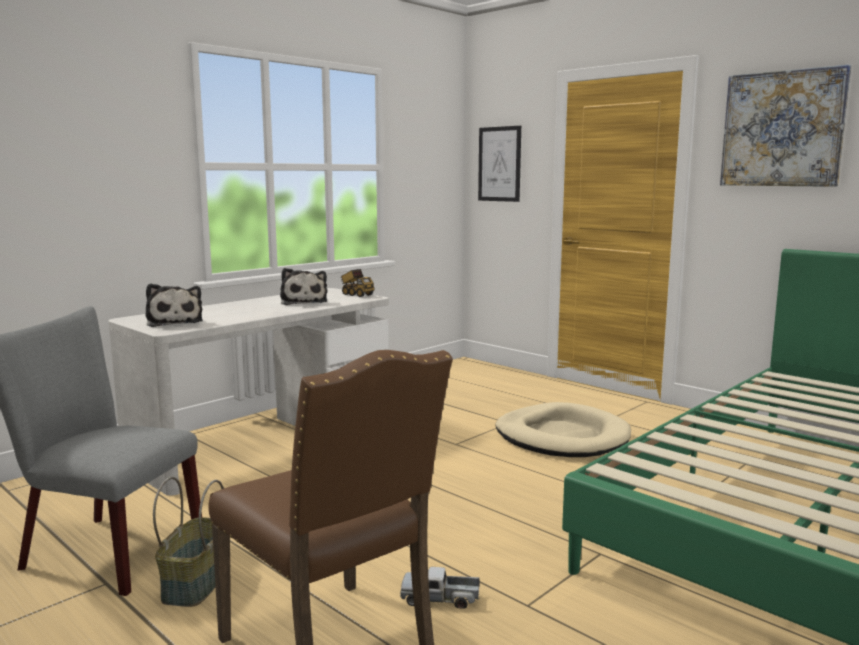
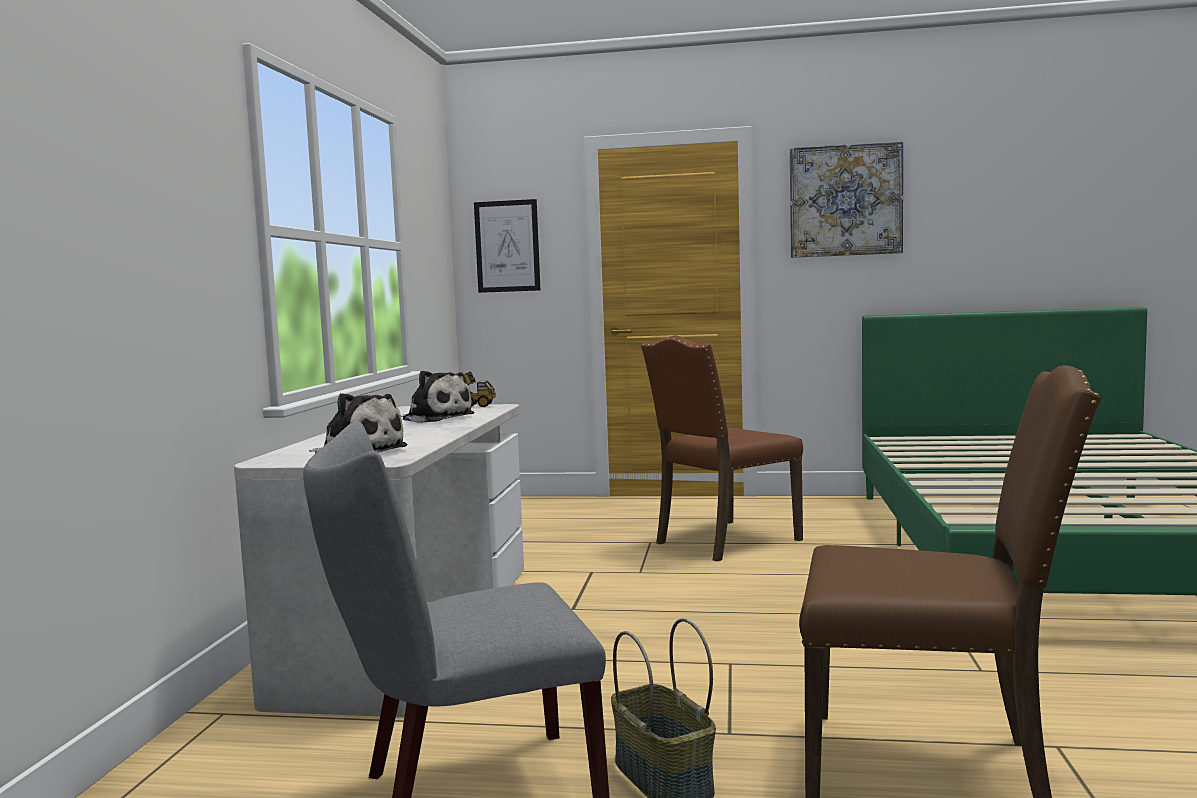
camera: 35 degrees left, 5 degrees down
(440, 598) = (910, 692): toy truck -> none
(562, 437) = (723, 541): beige dog bed -> brown chair

